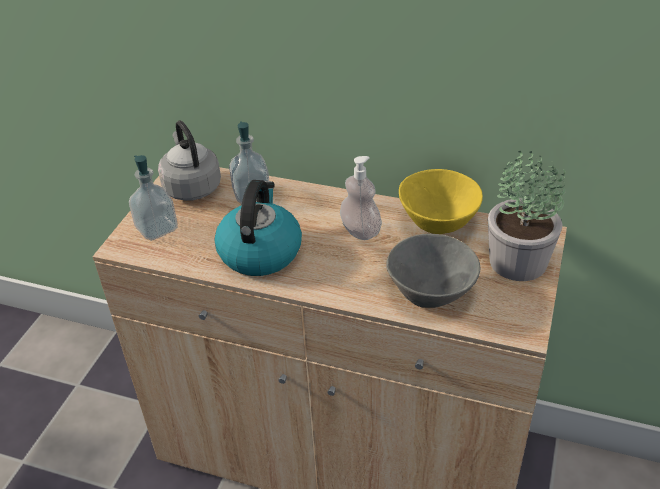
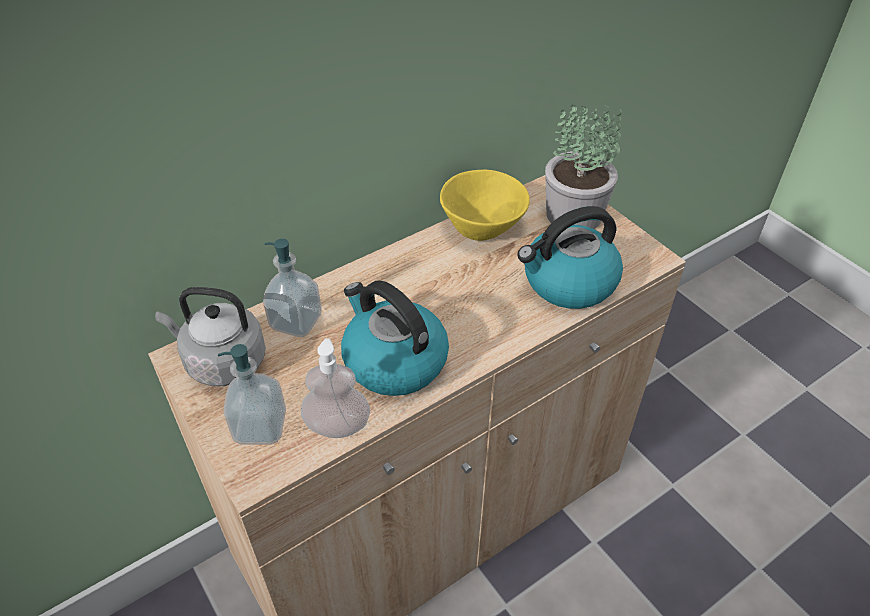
camera: 55 degrees left, 5 degrees up
(360, 231) = (440, 278): soap dispenser -> soap dispenser (337, 426)
(432, 295) = (568, 283): grey bowl -> kettle

